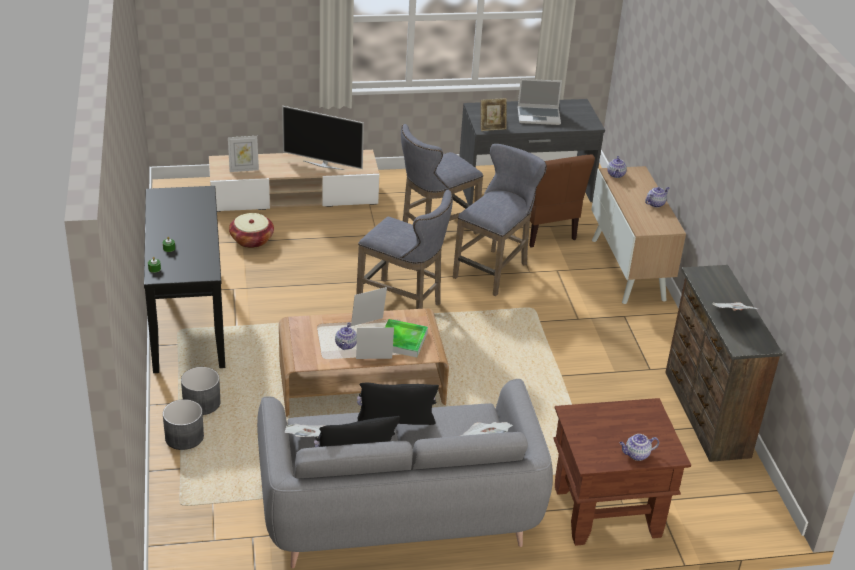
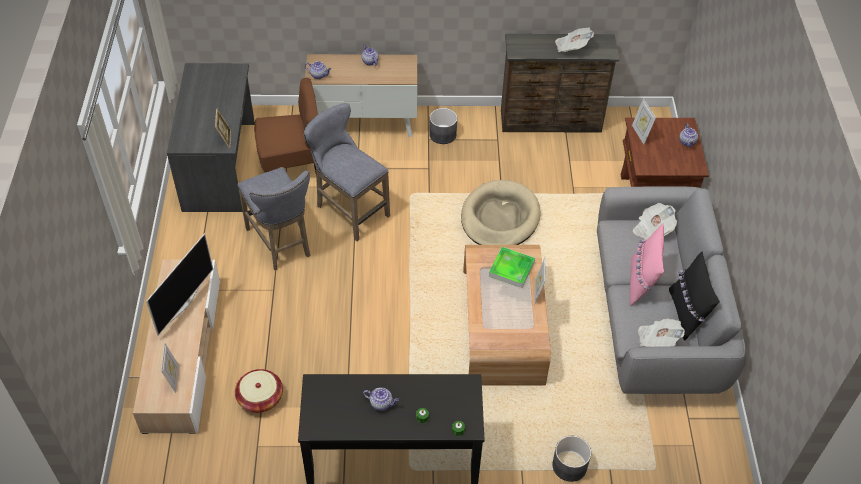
camera: 80 degrees left, 15 degrees up
(201, 403) = (523, 451): grey planter -> grey planter (442, 134)
(346, 345) = (516, 309): teapot -> teapot (381, 403)
(368, 324) = (486, 290): picture frame -> picture frame (640, 134)
(395, 431) = (641, 283): black pillow -> pink pillow
(403, 304) = (392, 282): grey stool -> none
(521, 375) = (499, 218): none -> beige dog bed
(539, 116) = (211, 102): laptop -> none

